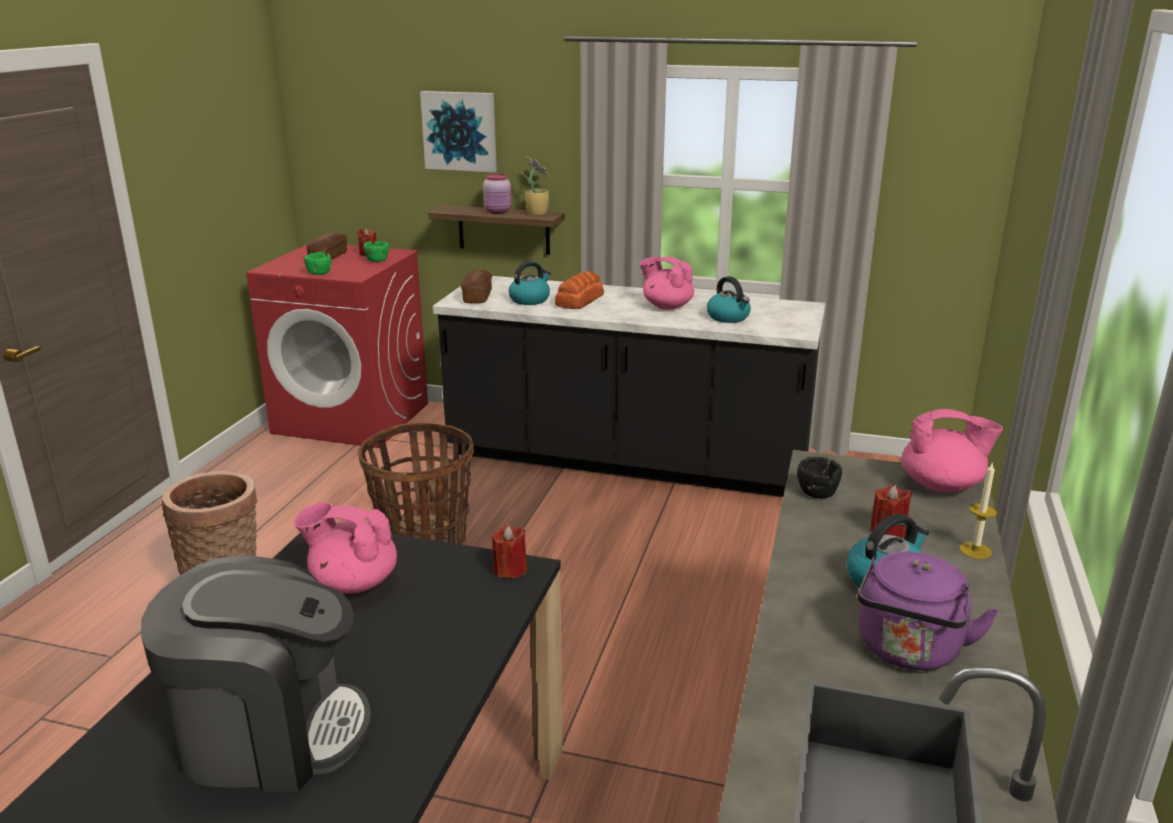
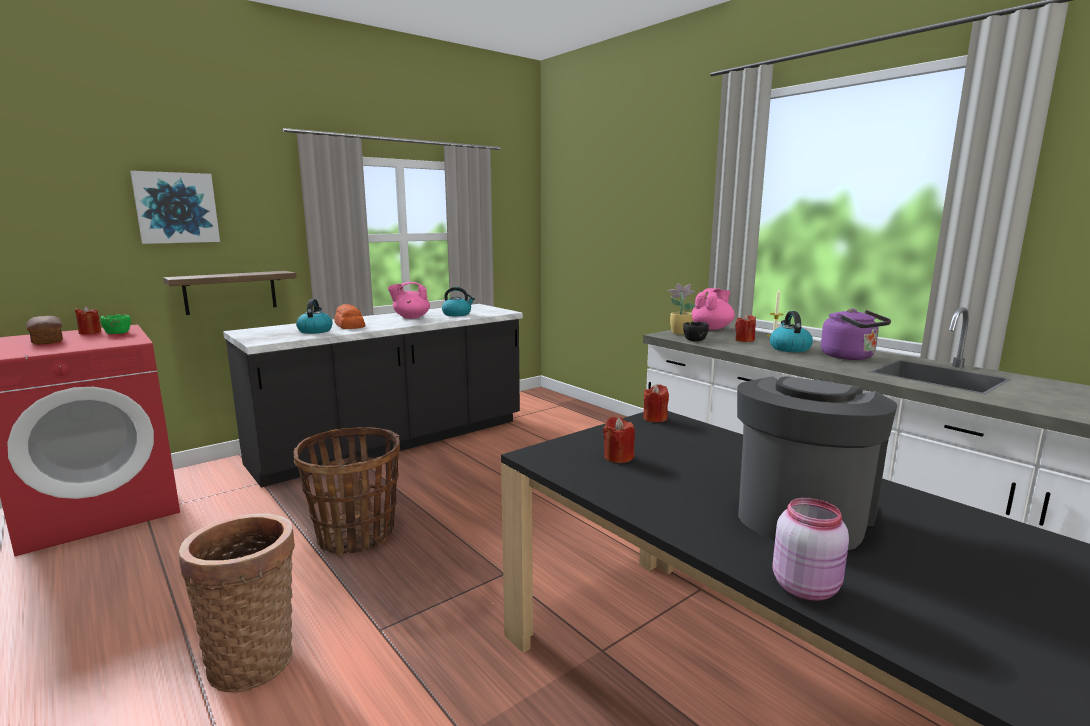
camera: 55 degrees left, 10 degrees down
(319, 273) = (79, 347): green bowl -> none
(353, 582) = (618, 457): pink teapot -> red candle
(477, 297) = (269, 337): bread -> none
(498, 212) = (234, 274): pink jar -> pink jar (806, 587)
(537, 213) = (269, 272): potted plant -> potted plant (679, 333)

